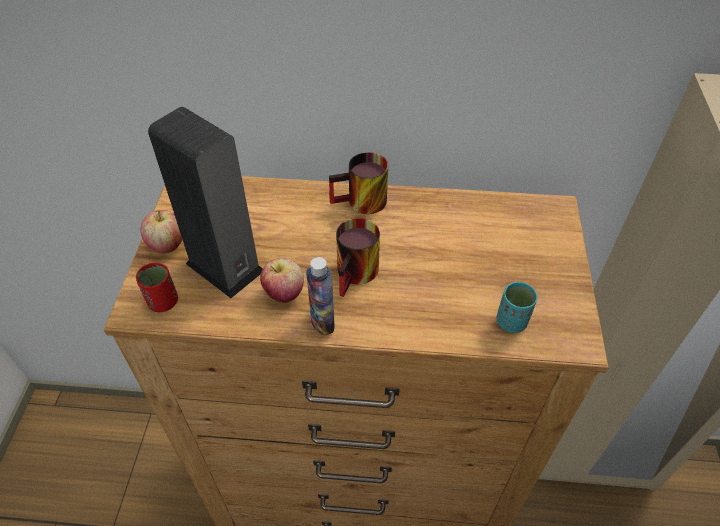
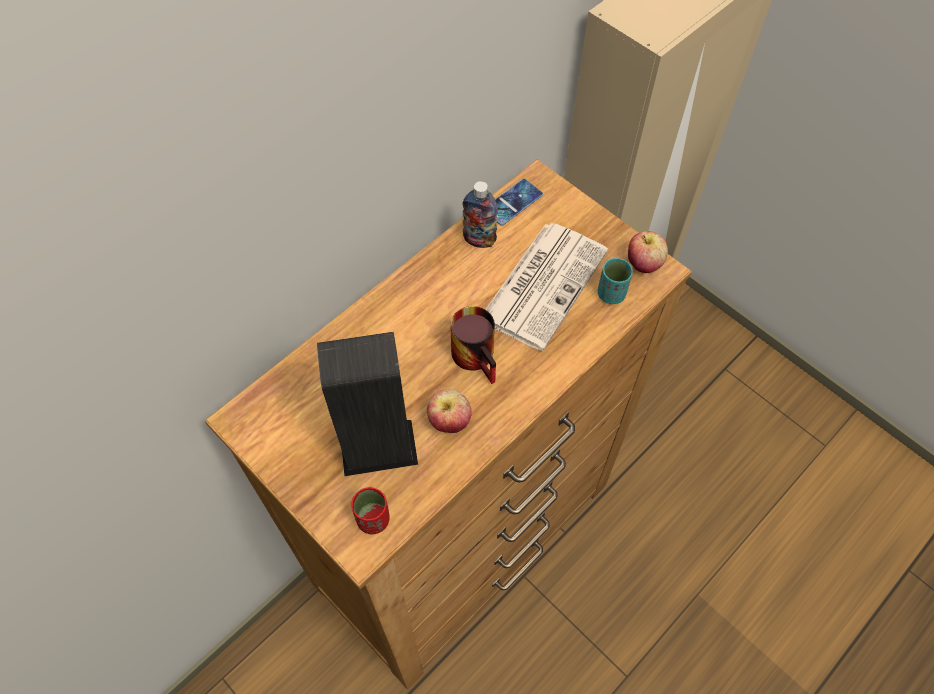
camera: 50 degrees left, 10 degrees up
(167, 245) = (306, 478): apple -> apple (643, 264)
(322, 322) = (503, 413): bottle -> bottle (479, 240)
(361, 204) = (405, 299): mug -> none
(468, 271) = (544, 283): none -> newspaper
(516, 207) = (513, 202): none -> phone

